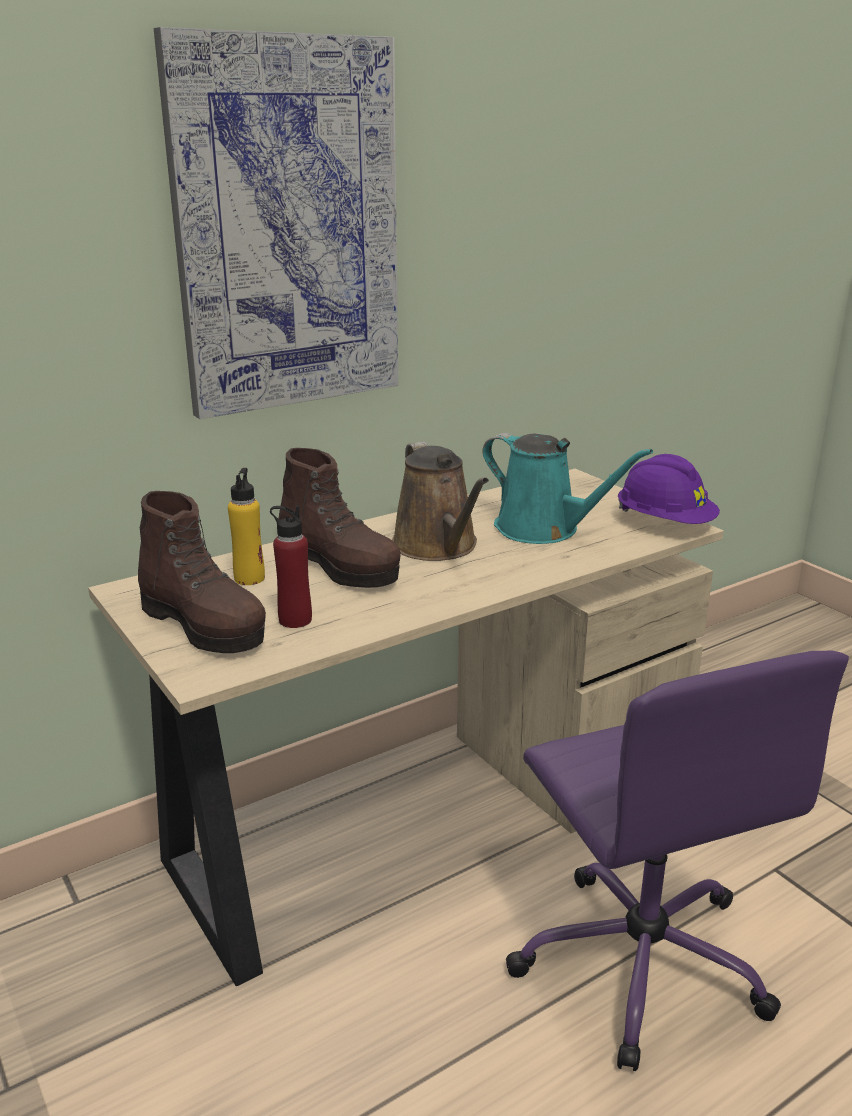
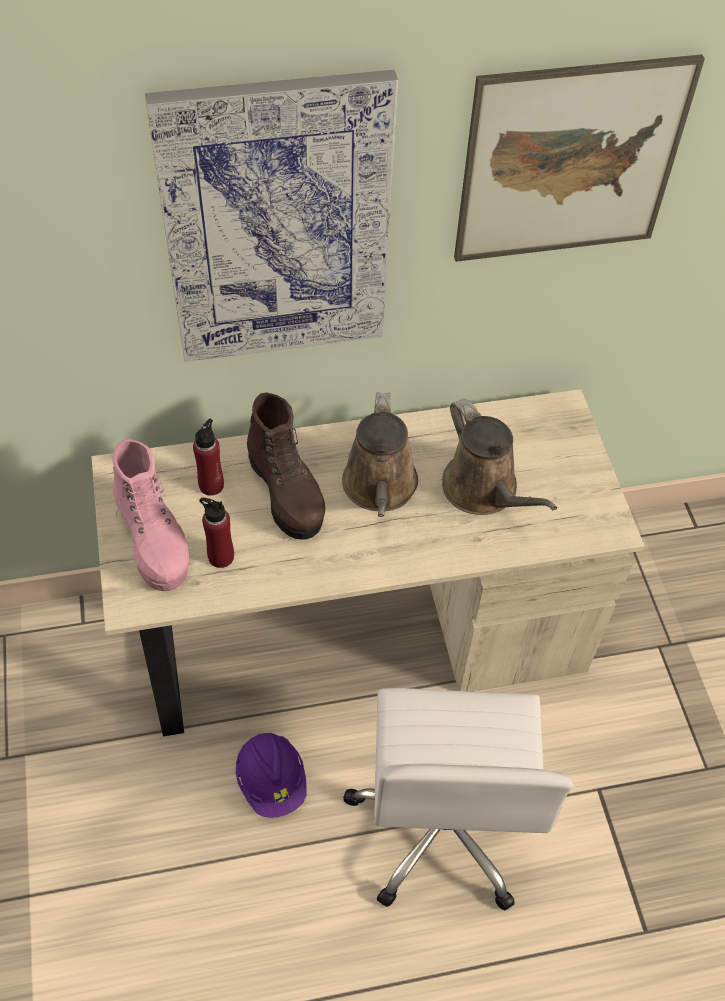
camera: 20 degrees right, 30 degrees up
(204, 626) = (154, 541): brown boot -> pink boot
(249, 578) = (211, 485): yellow bottle -> red bottle
(535, 174) = (570, 162): none -> picture
(543, 529) = (484, 490): turquoise watering can -> brown watering can
(640, 959) = (444, 824): purple office chair -> white office chair
(664, 523) = (598, 517): purple hard hat -> purple hard hat (272, 781)

